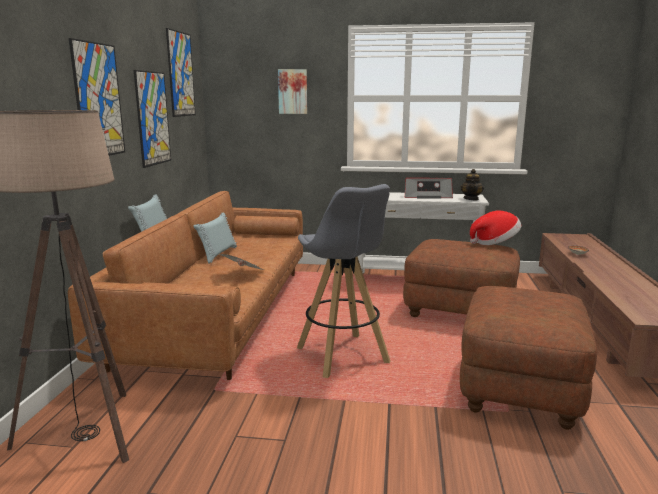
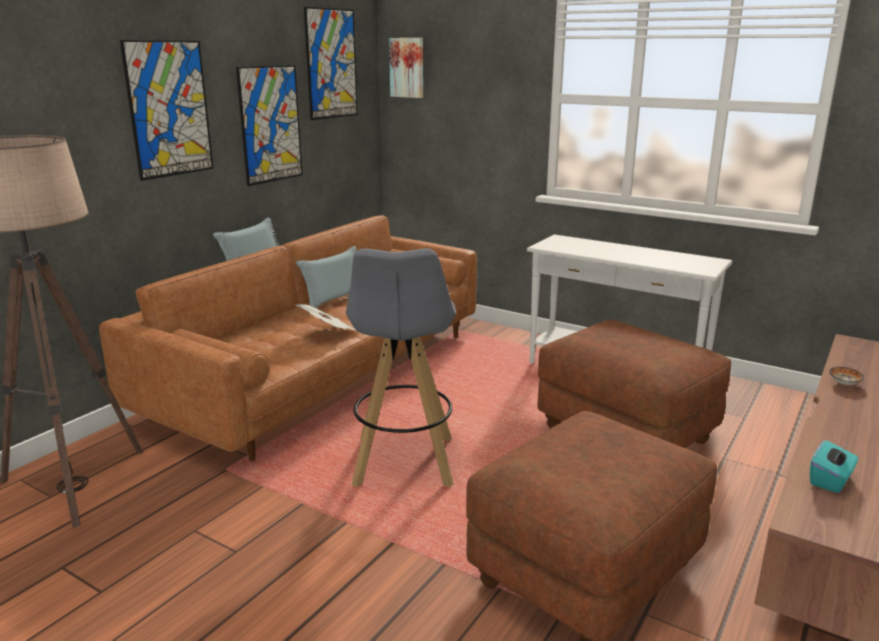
camera: 25 degrees right, 5 degrees up
(293, 91) = (482, 86): picture -> picture (407, 67)
(427, 196) = (636, 253): radio -> none
(471, 199) = (697, 267): teapot -> none
(495, 243) = (694, 343): hat -> none
(631, 298) = (830, 480): none -> turquoise tissue box

